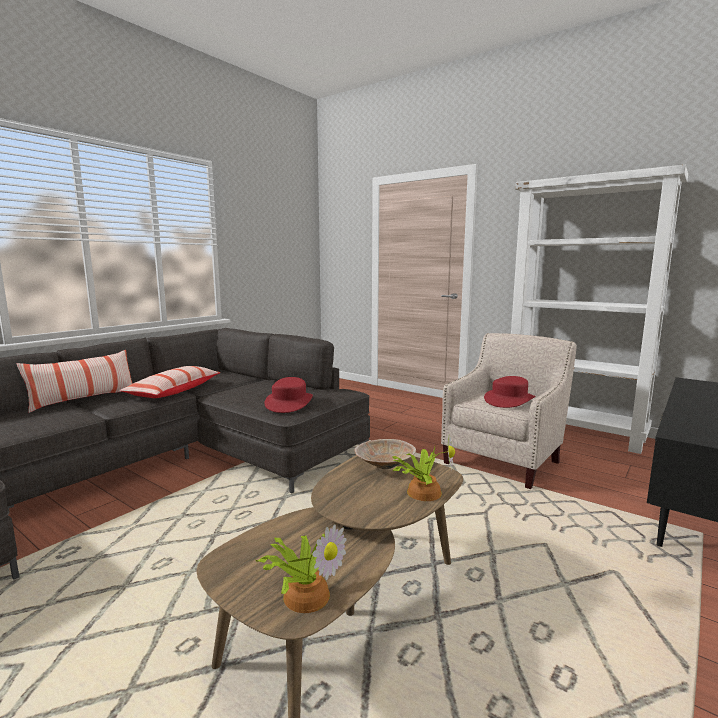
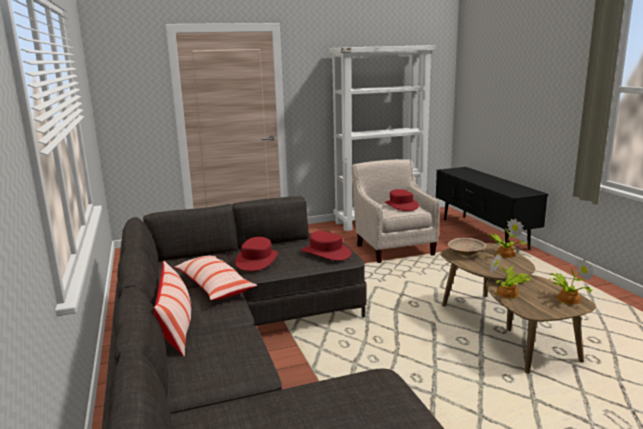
camera: 55 degrees left, 5 degrees up
(243, 388) = (257, 260): none -> red hat
(284, 530) = (508, 294): none -> potted plant

